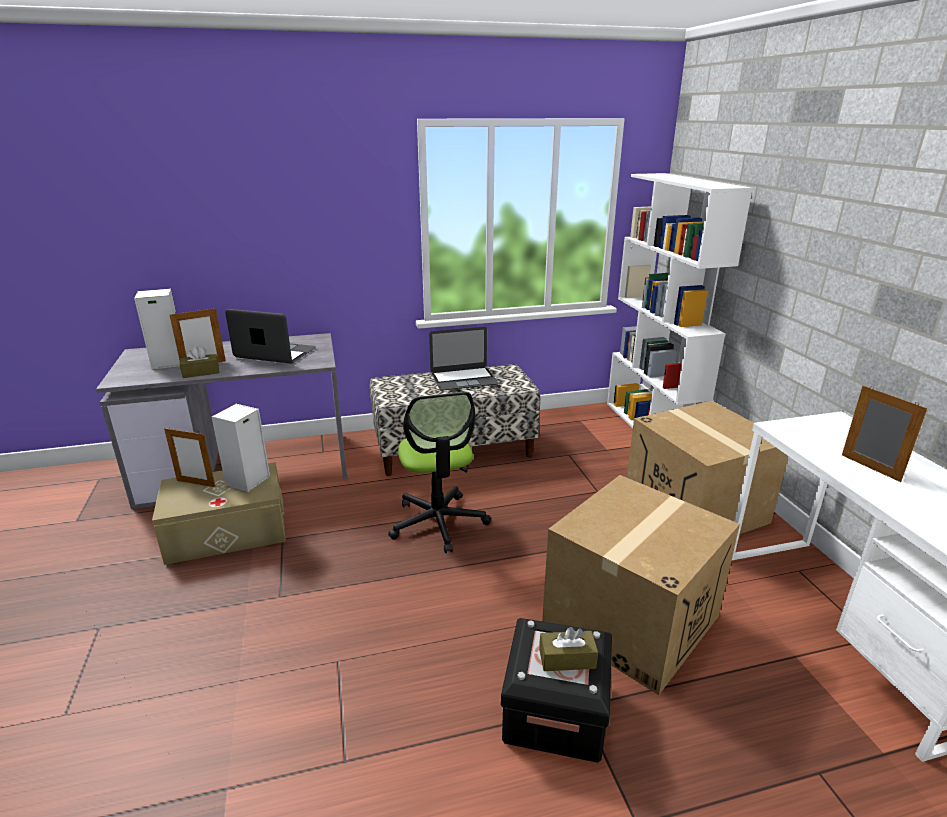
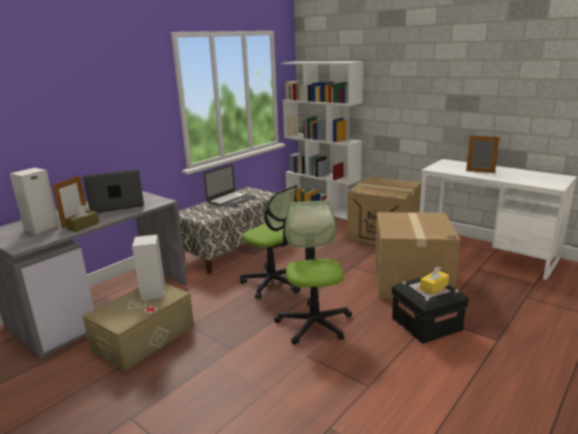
camera: 35 degrees left, 5 degrees down
(196, 483) = (116, 307): picture frame -> none
(406, 615) = (314, 324): none -> office chair
(567, 659) = (433, 287): brown tissue box -> yellow tissue box

